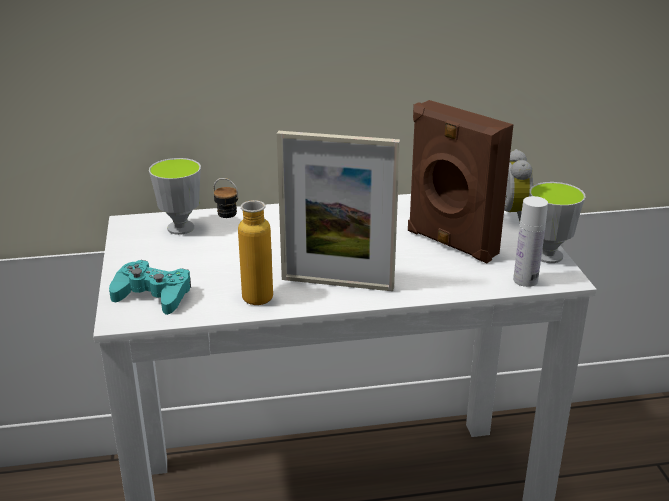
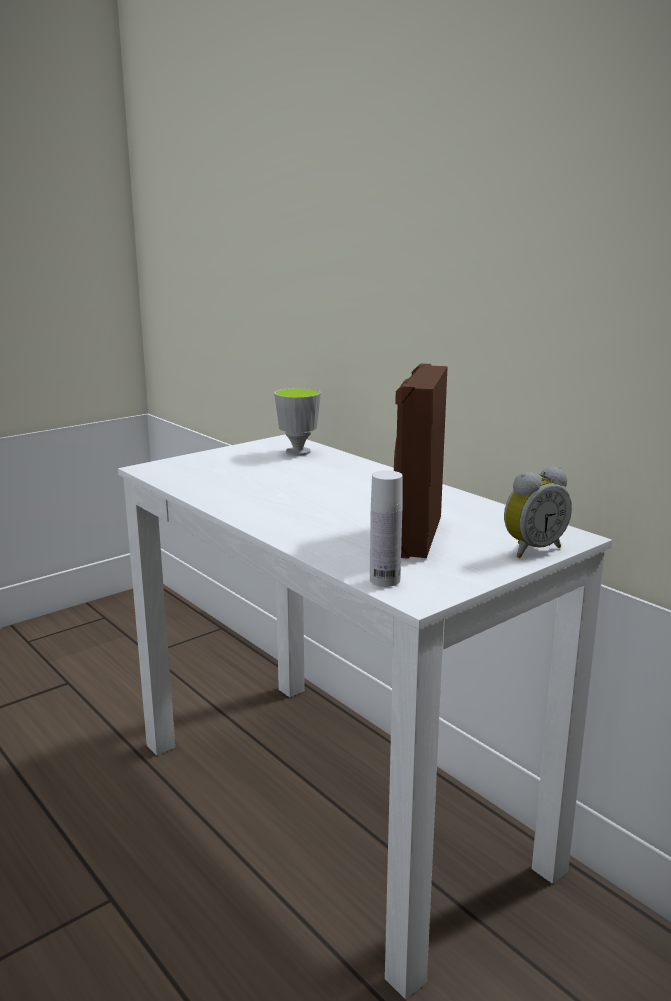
camera: 60 degrees right, 10 degrees down
(153, 295) = (186, 468): turquoise game controller -> none
(246, 295) = (217, 489): bottle -> none
(337, 283) = (273, 511): picture frame -> none
(548, 256) = (460, 582): cup -> none

